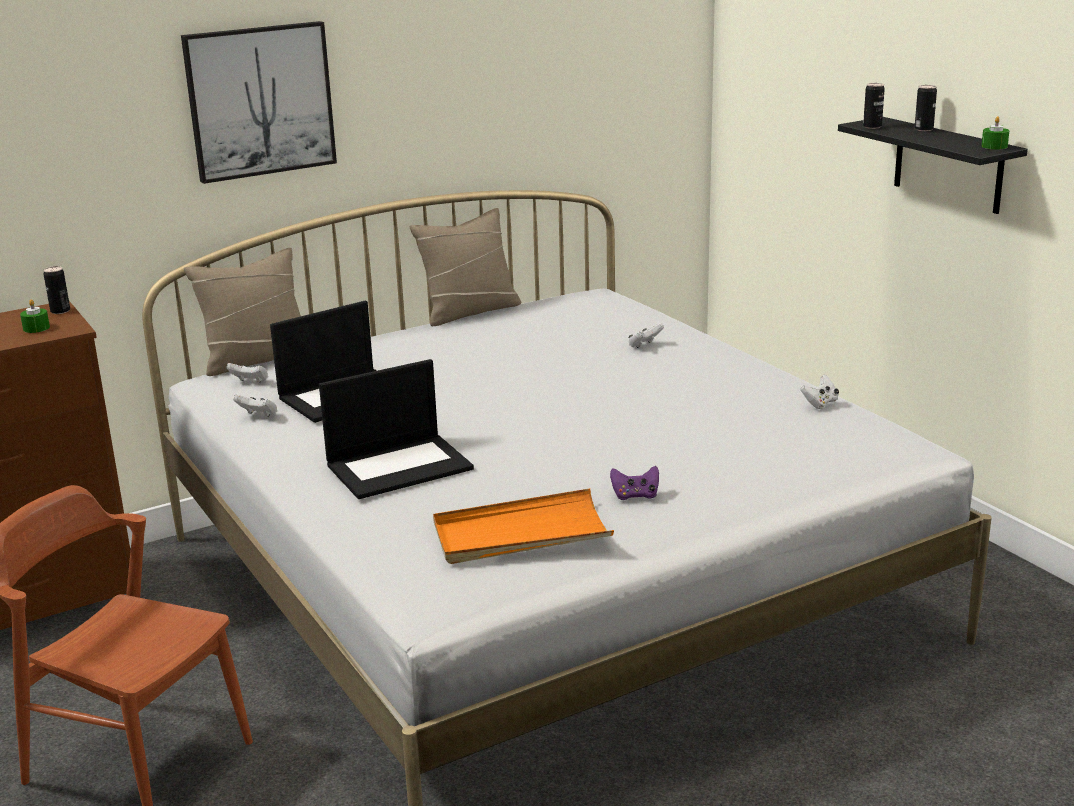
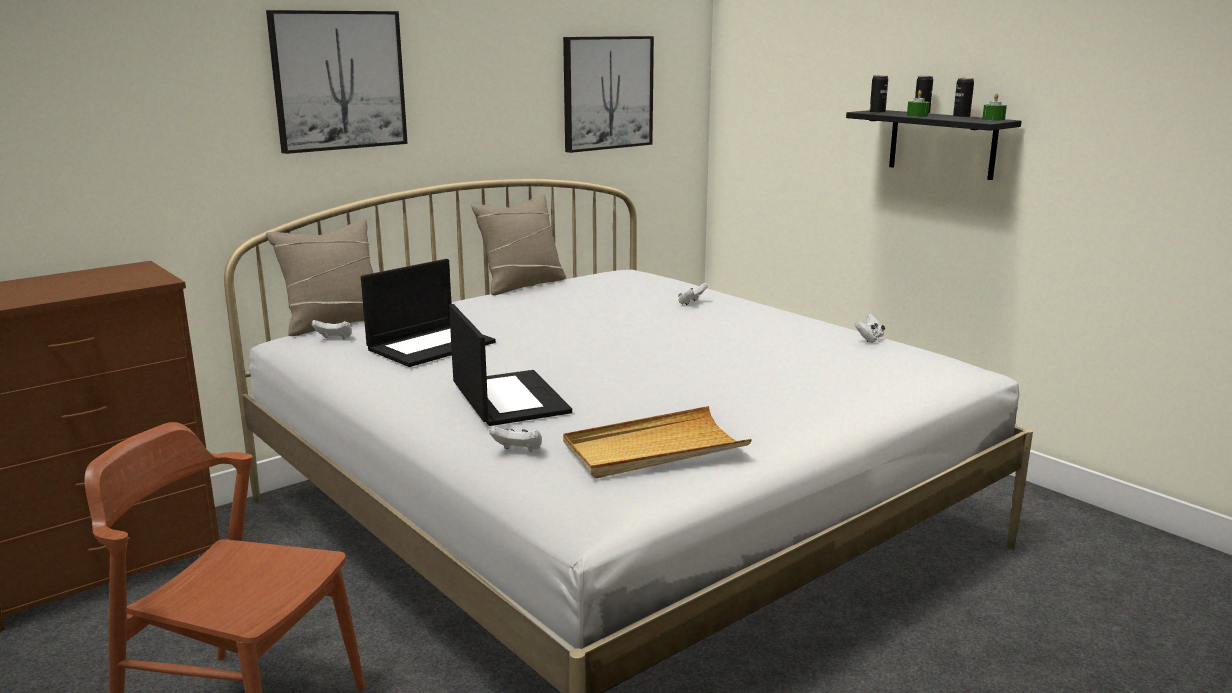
camera: 10 degrees left, 5 degrees down
(36, 328) = (121, 280): green candle -> green candle (917, 115)
(60, 311) = (144, 268): can -> can (961, 117)
(258, 415) = (350, 363): white game controller -> white game controller (518, 451)
(400, 466) = (508, 398): laptop -> laptop turned 75 degrees counterclockwise
(521, 534) = (654, 449): orange tray -> beige tray
(577, 86) = (607, 93): none -> picture
(635, 495) = (748, 413): purple game controller -> none

